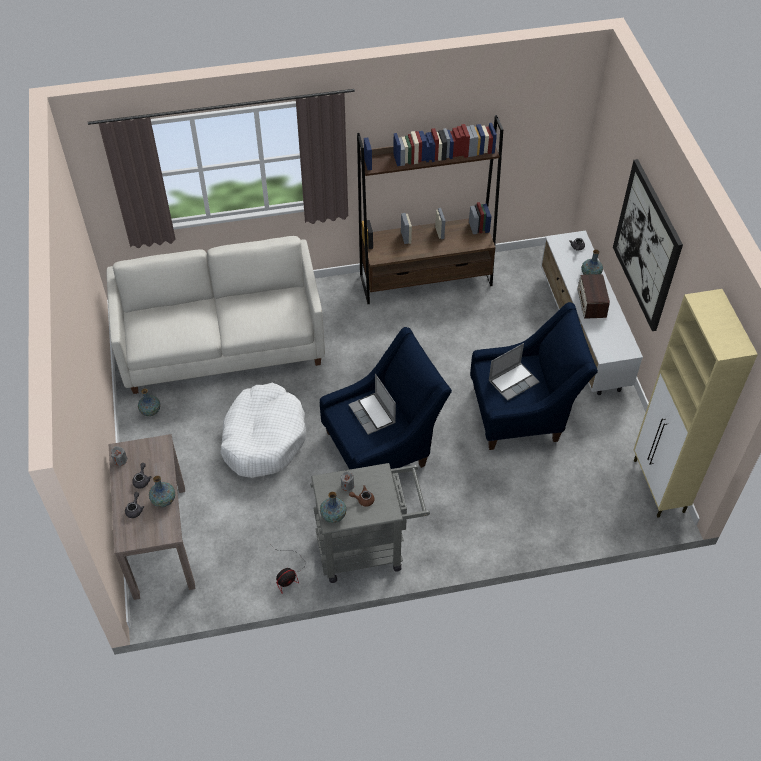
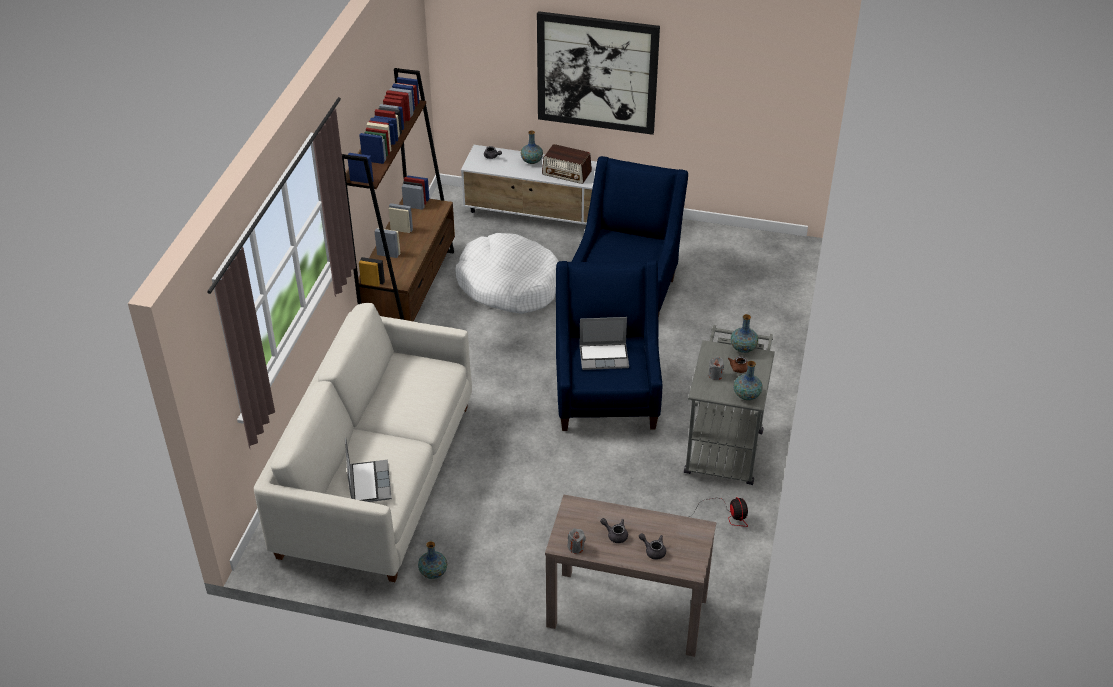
camera: 65 degrees left, 10 degrees down
(164, 500) = (653, 523): vase -> vase (743, 348)
(263, 438) = (538, 483): white dog bed -> white dog bed (509, 284)
(513, 381) = (623, 253): laptop -> laptop (368, 482)
(659, 487) = (757, 240): beige cabinet -> none

